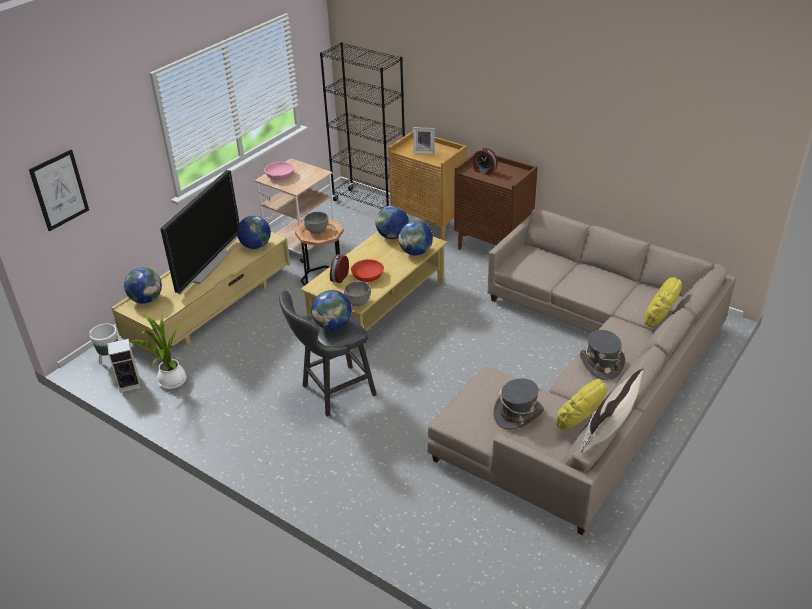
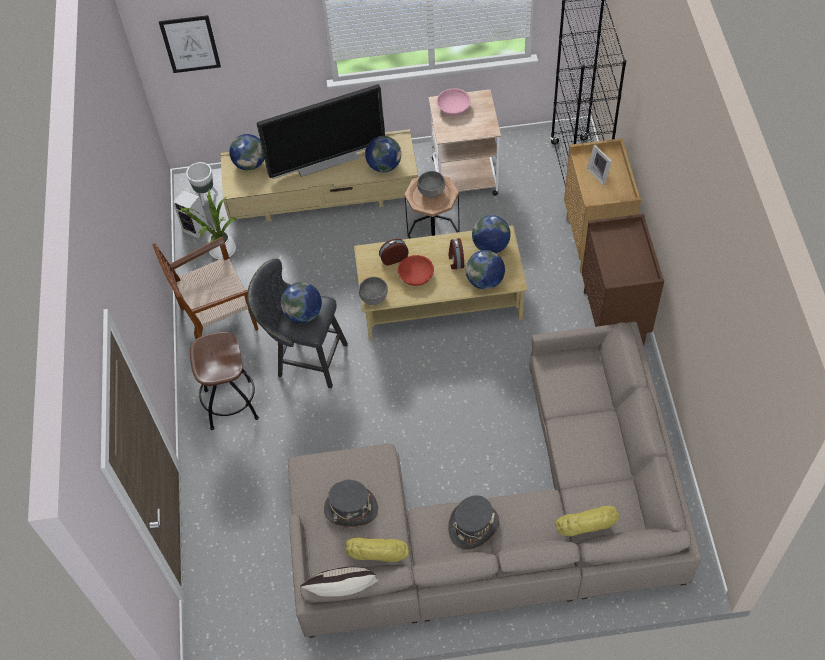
camera: 50 degrees right, 20 degrees up
(228, 419) = (218, 319): none -> brown armchair
(314, 457) = (231, 403): none -> brown stool
(484, 171) = (616, 244): alarm clock -> alarm clock (455, 261)

